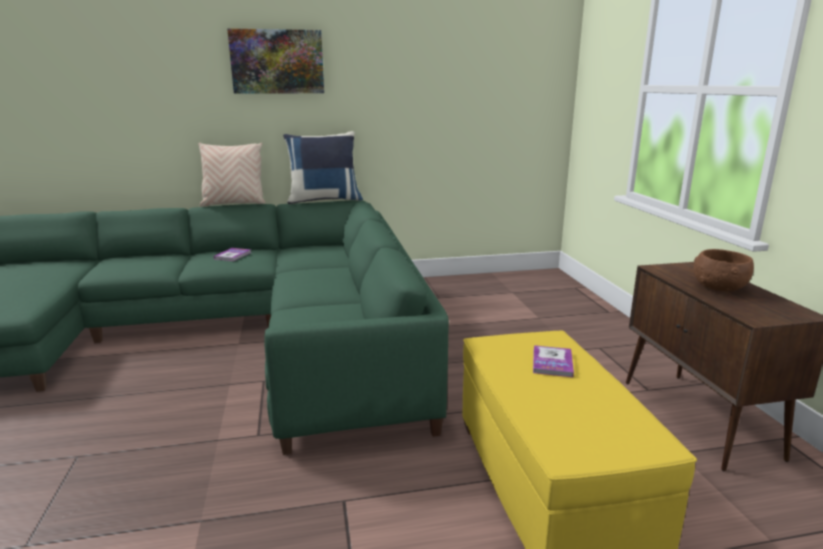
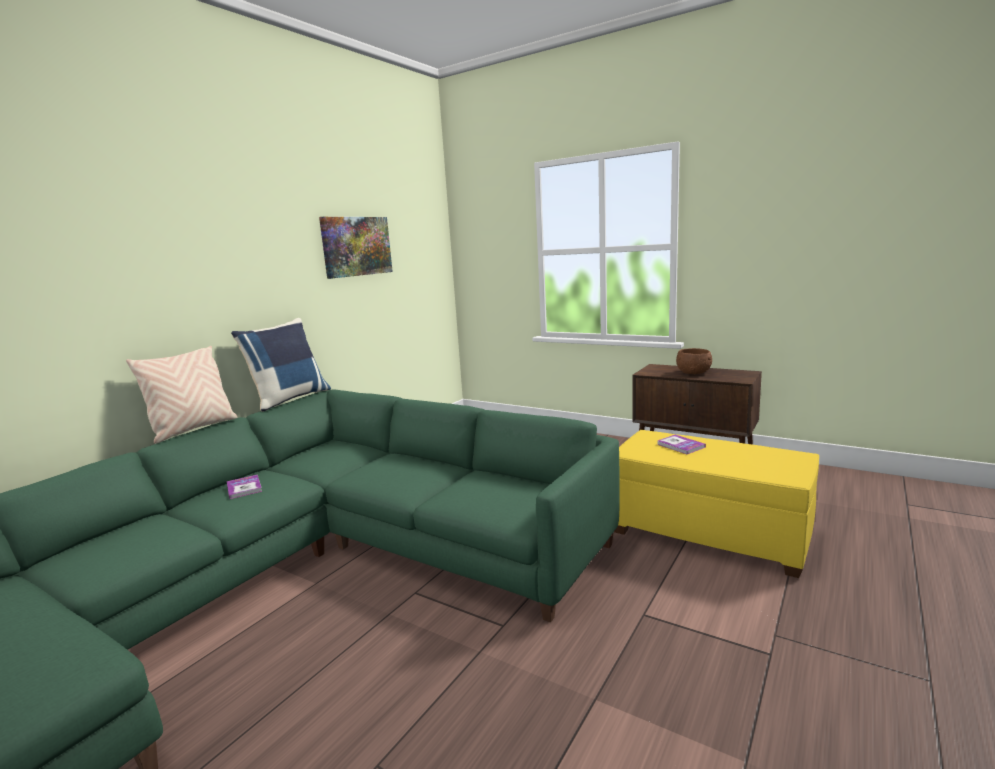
camera: 45 degrees left, 5 degrees down
(277, 62) = (209, 247): picture -> picture (356, 246)

